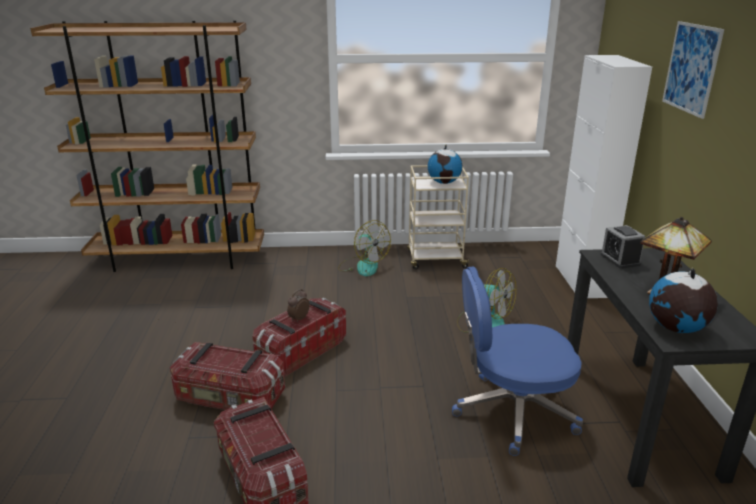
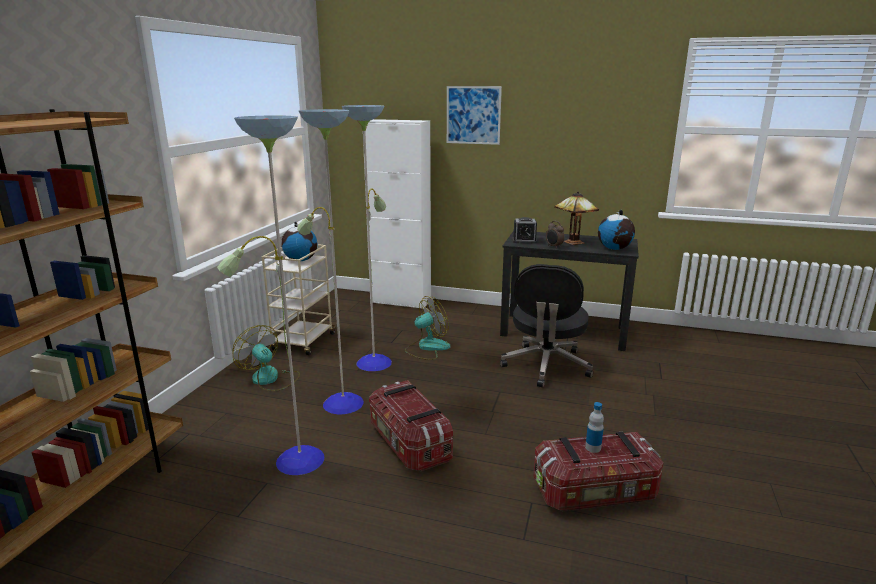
camera: 70 degrees left, 5 degrees down
(229, 398) = (468, 502): storage box -> none
(264, 432) = (593, 448): none -> bottle
(298, 319) = (410, 406): alarm clock -> alarm clock (554, 246)
(346, 304) = (340, 402): none -> floor lamp
(363, 266) = (270, 379): fan -> fan turned 120 degrees counterclockwise
(512, 412) = (546, 366): blue office chair -> black office chair

